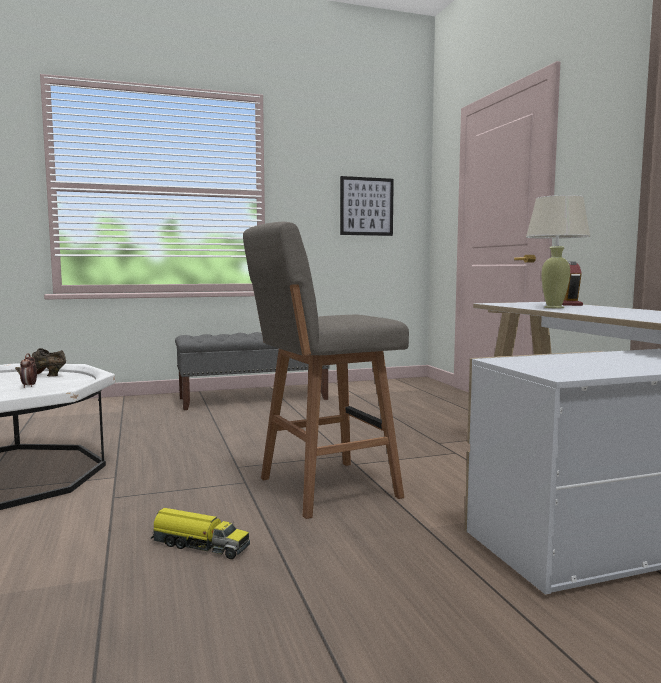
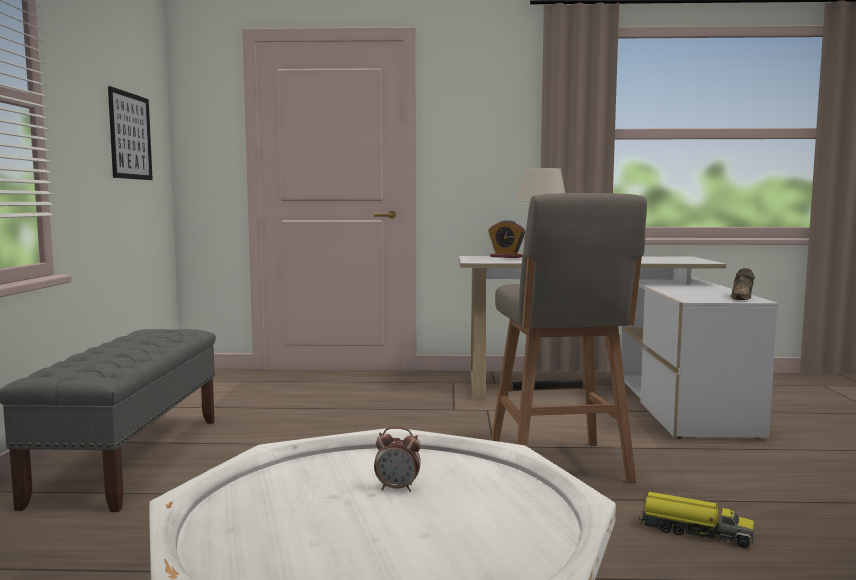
camera: 70 degrees left, 0 degrees up
(42, 375) = (286, 484): brown shoe -> brown shoe (742, 297)
(199, 545) = (694, 532): toy truck -> toy truck turned 75 degrees clockwise

